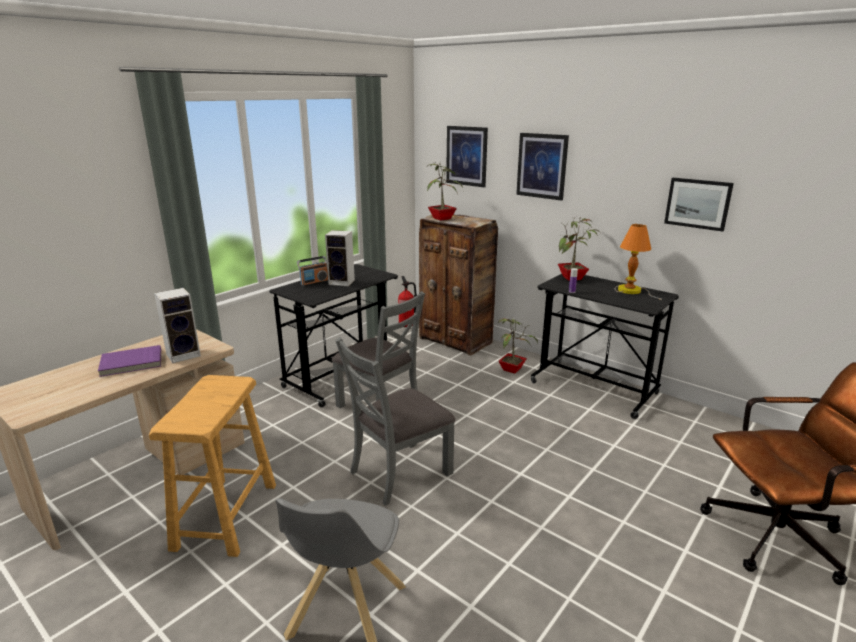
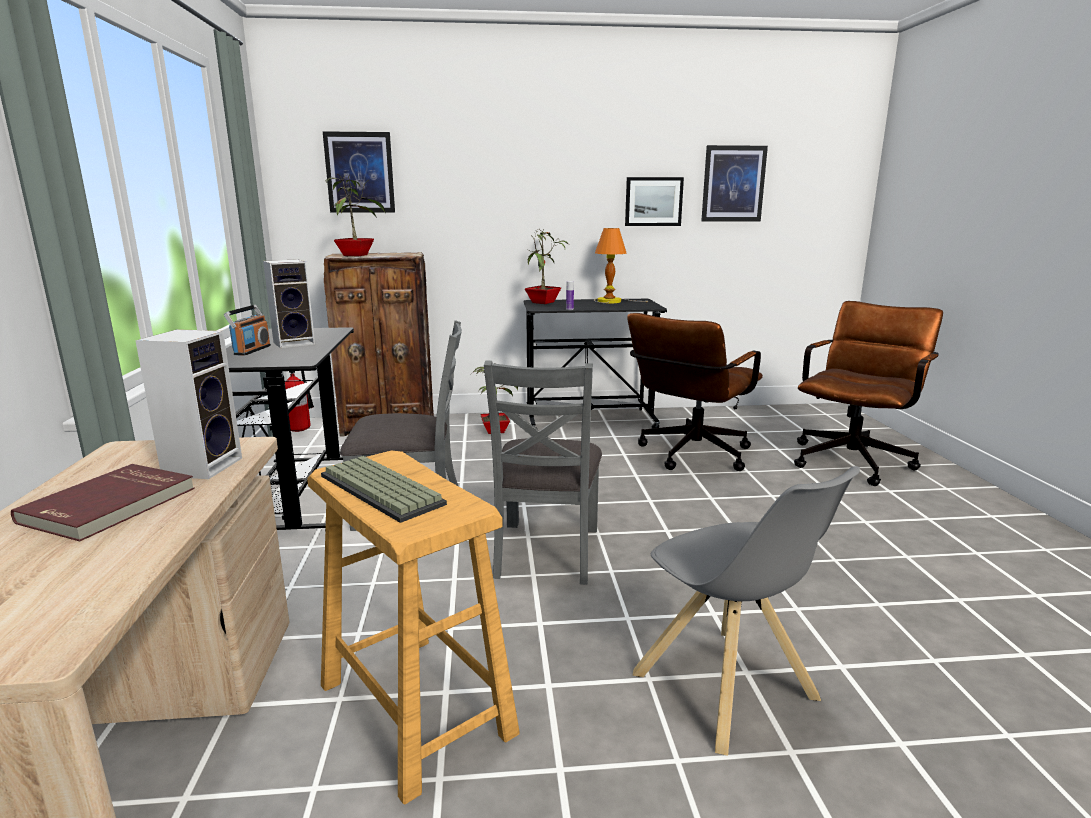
camera: 45 degrees left, 5 degrees down
(131, 363) = (111, 505): purple book -> red book
(201, 399) = (384, 489): none -> keyboard
(542, 166) = (475, 177): picture -> picture (733, 184)
(619, 454) = (689, 456): none -> brown office chair

